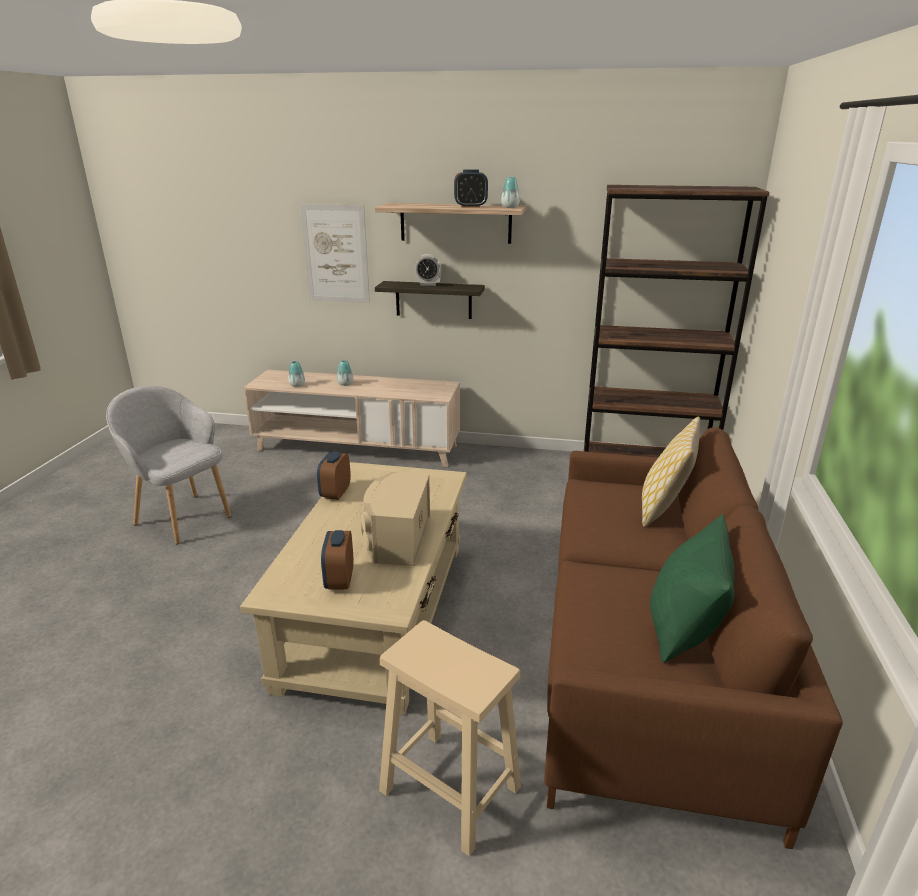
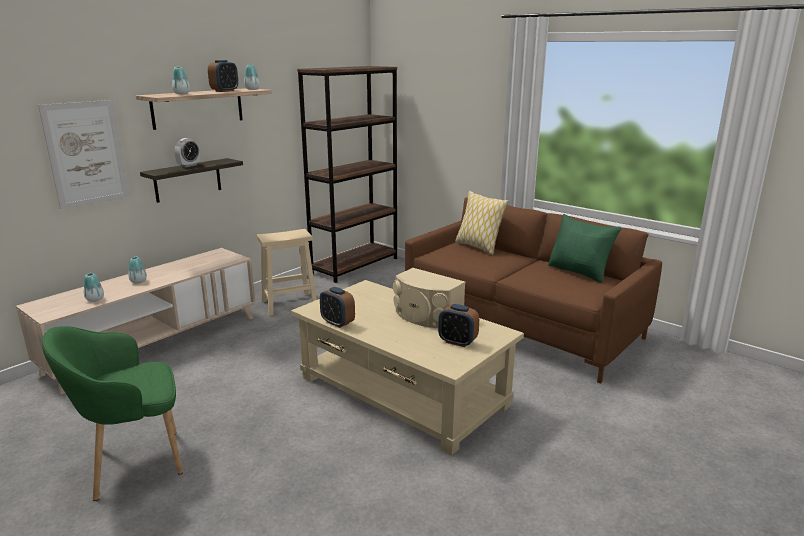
camera: 60 degrees left, 5 degrees down
(182, 518) = (132, 463): grey armchair -> green armchair
(420, 205) = (181, 93): none -> vase
(452, 790) = (576, 406): beige stool -> beige stool (290, 303)

